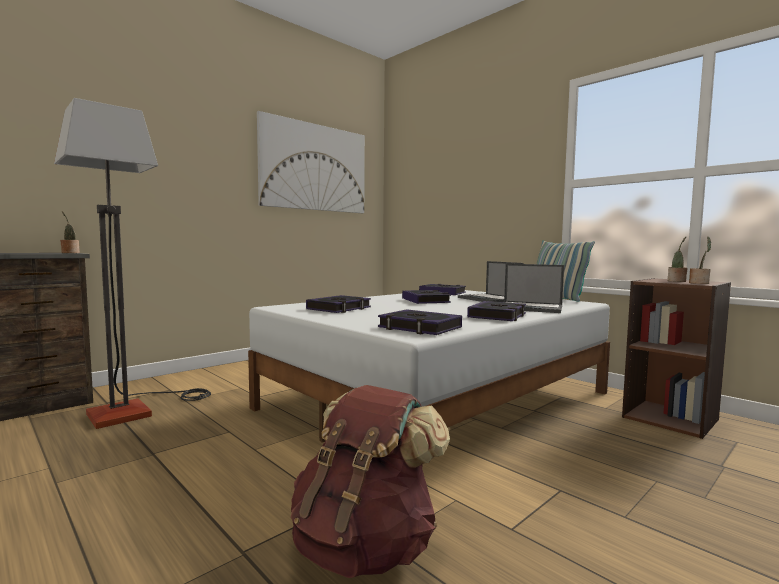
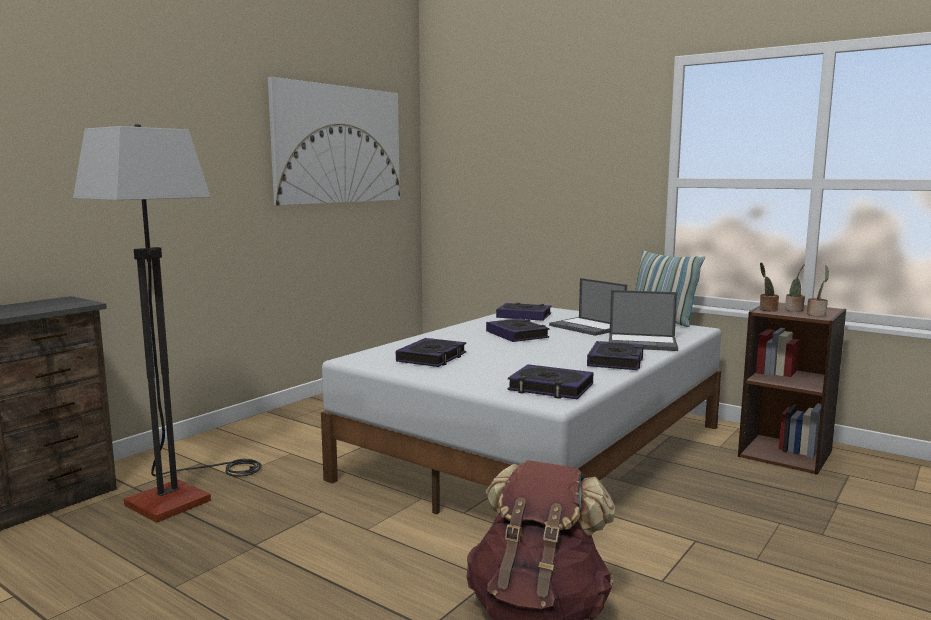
camera: 10 degrees left, 5 degrees up
(70, 253) = (77, 303): potted plant -> potted plant (767, 309)

